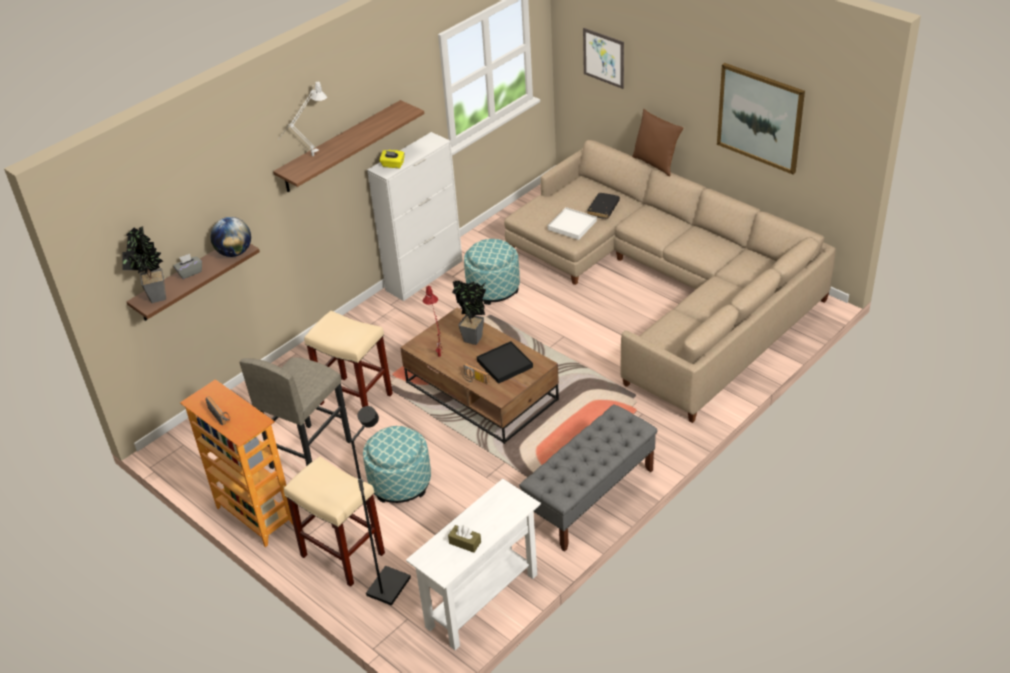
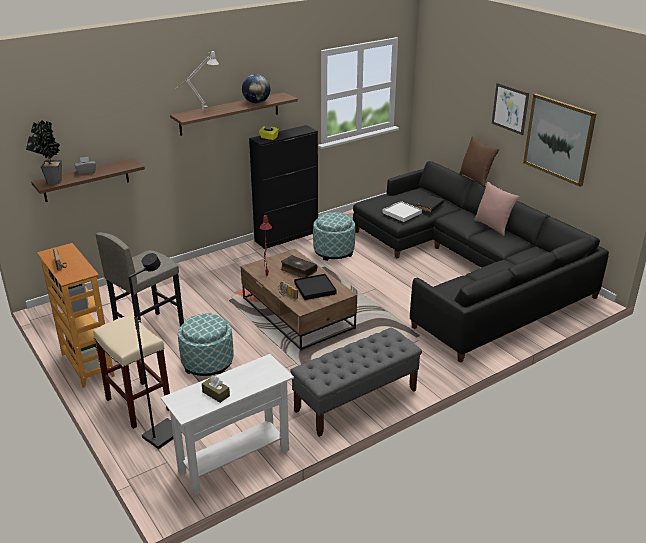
camera: 10 degrees right, 10 degrees down
(234, 253) = (125, 166): globe -> globe (256, 102)
(356, 399) = (201, 302): beige stool -> none
(425, 275) = (287, 236): white cabinet -> black cabinet
(474, 341) = (298, 270): potted plant -> book
(603, 58) = (448, 96): picture -> picture (510, 108)
(668, 287) = (468, 270): beige sofa -> black sofa
(689, 227) = (493, 226): none -> pink pillow

